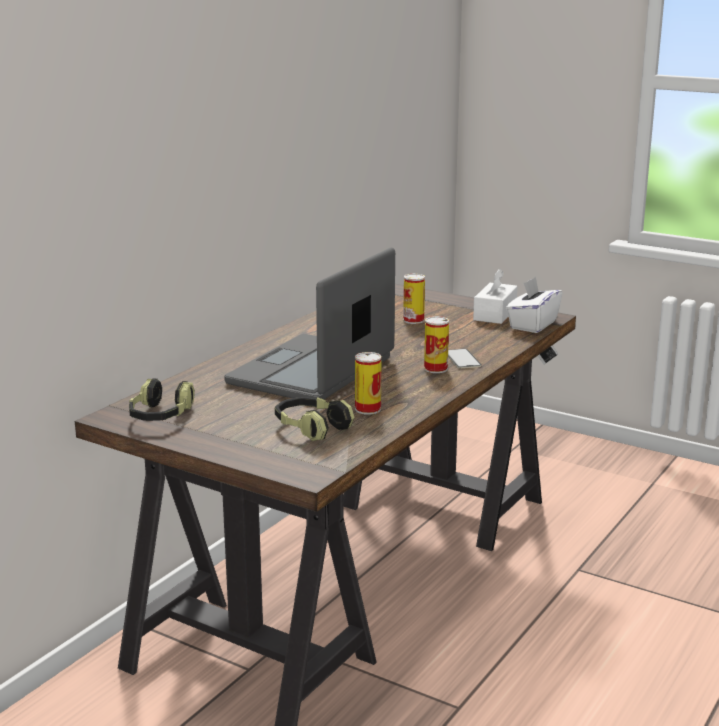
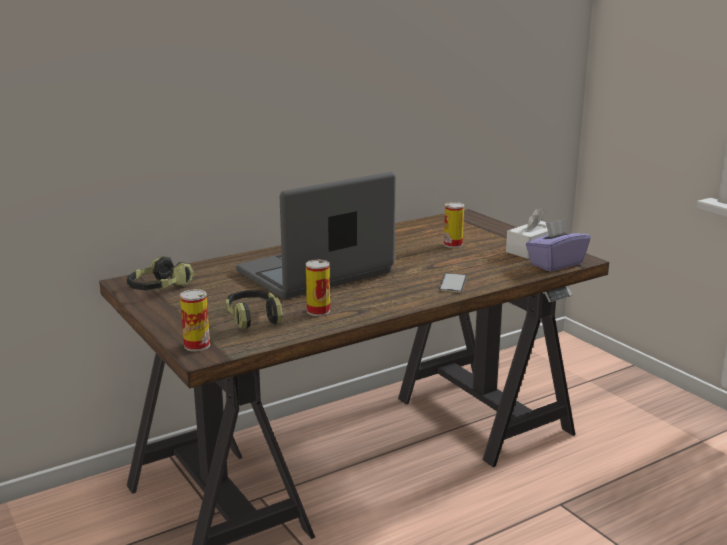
camera: 25 degrees right, 0 degrees up
(435, 369) = (419, 287): can -> can (197, 345)
(532, 325) = (555, 264): white tissue box -> purple tissue box

